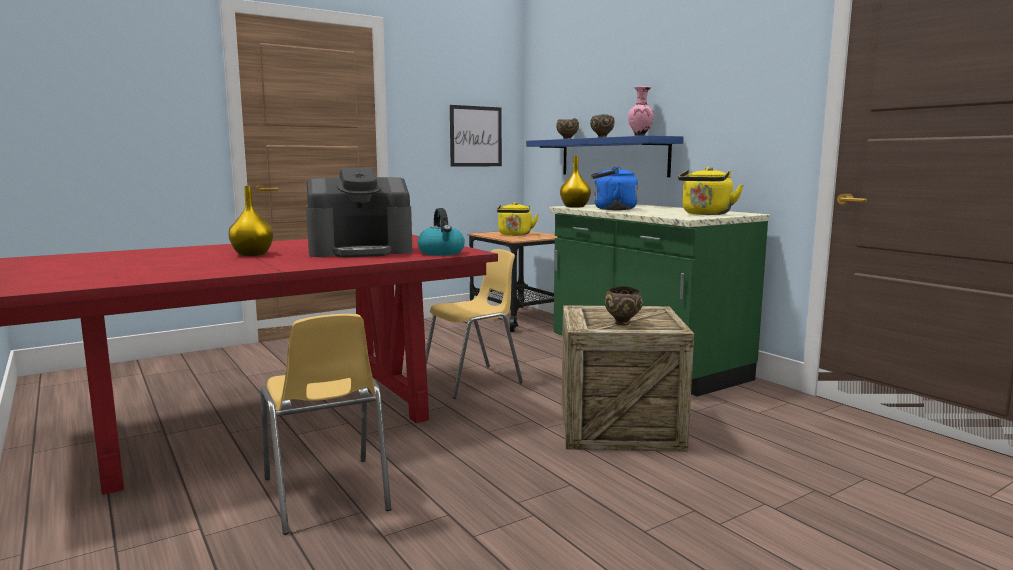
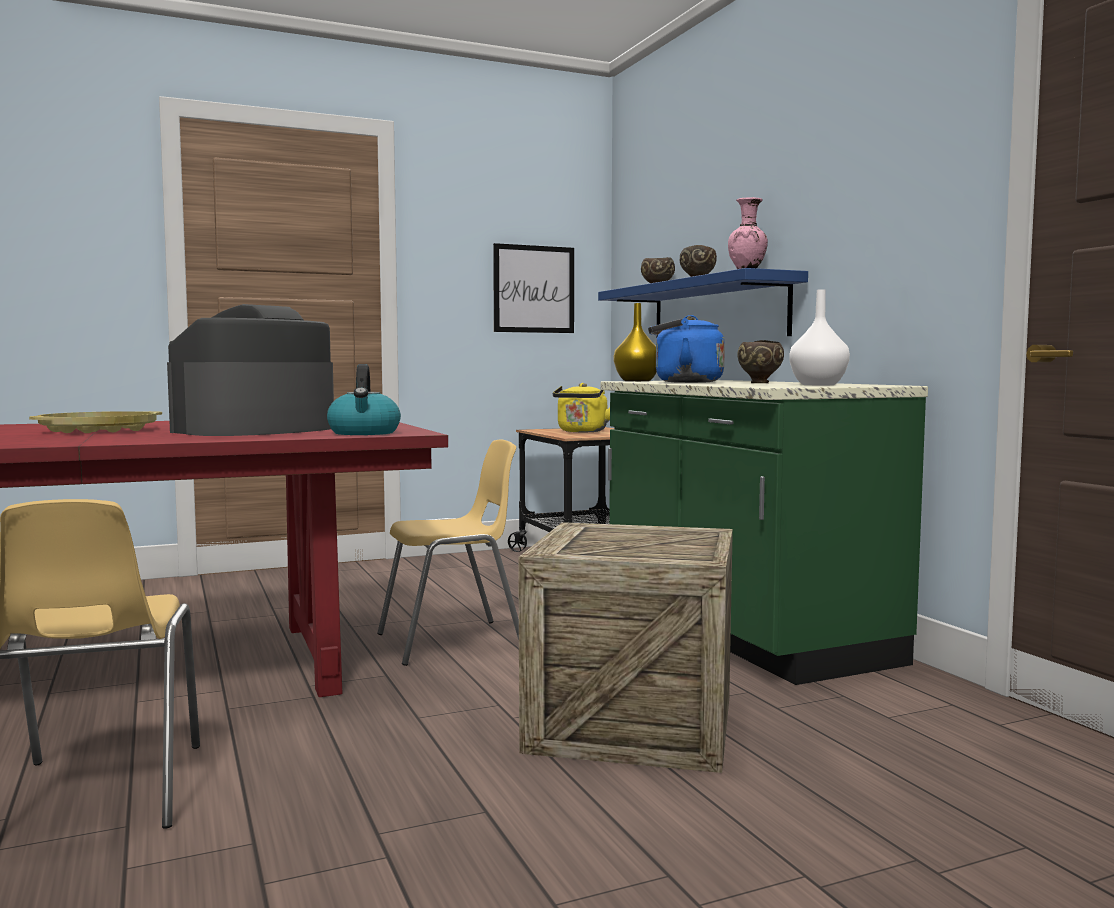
camera: 10 degrees right, 5 degrees down
(253, 254) = (99, 430): yellow vase -> yellow tray
(361, 251) = (255, 430): coffee machine -> coffee machine turned 135 degrees clockwise
(622, 324) = (622, 549): brown bowl -> brown bowl (760, 383)
(706, 214) = (817, 385): yellow kettle -> white vase

